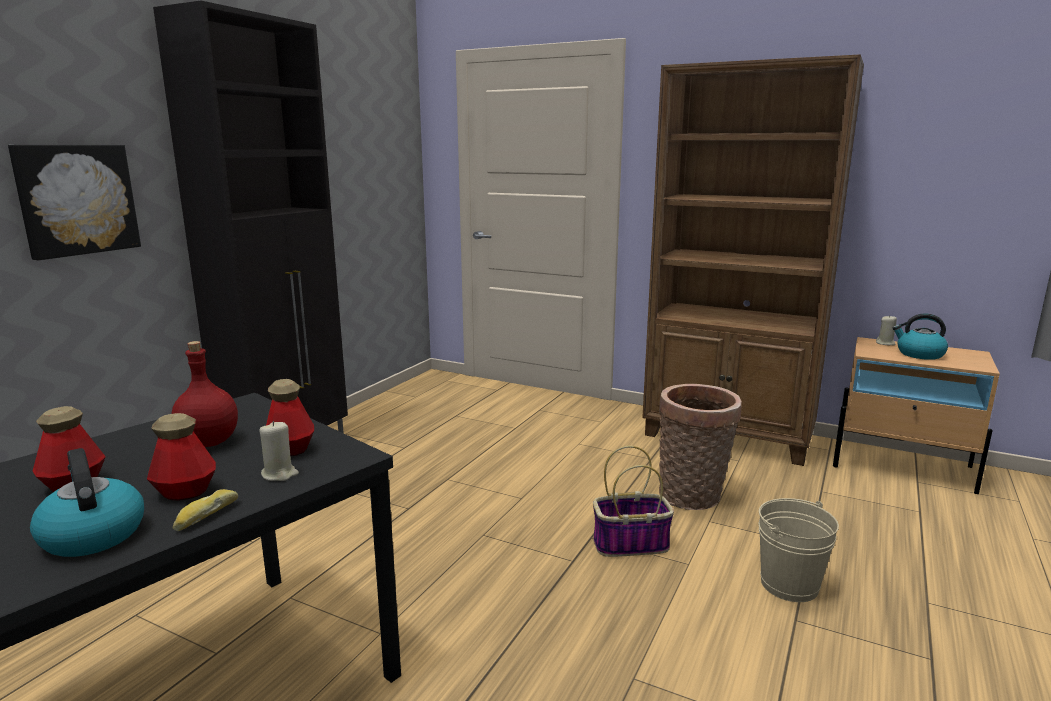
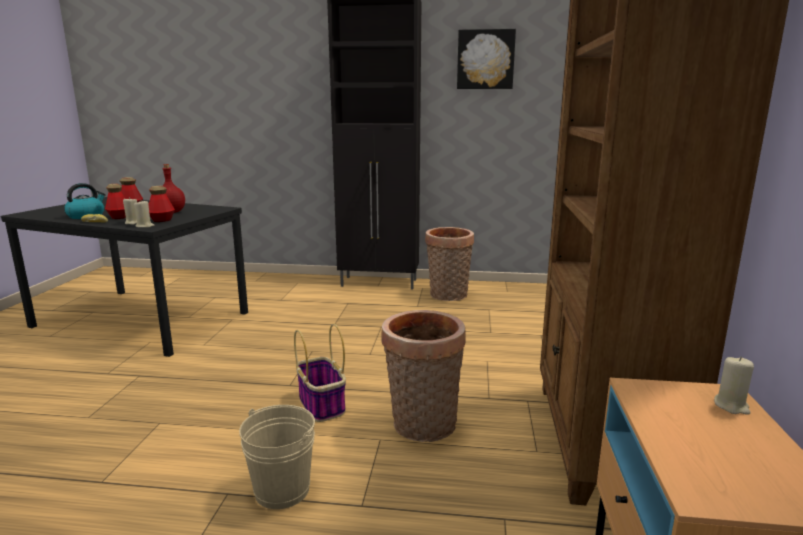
camera: 70 degrees right, 0 degrees up
(76, 199) = (287, 108): picture -> picture (485, 59)
(333, 462) = (145, 226): none -> beige candle
(393, 426) = (448, 296): none -> basket
(919, 354) = (700, 433): kettle -> none

